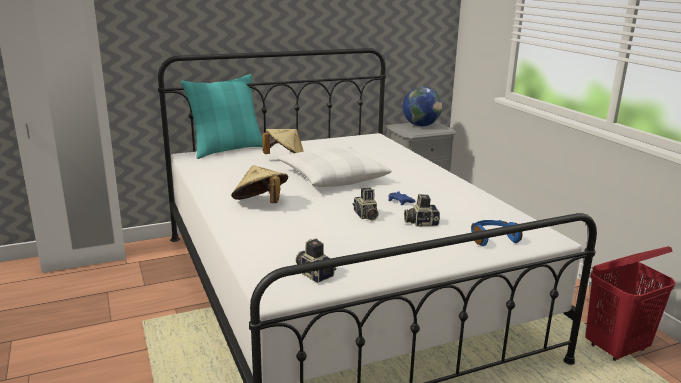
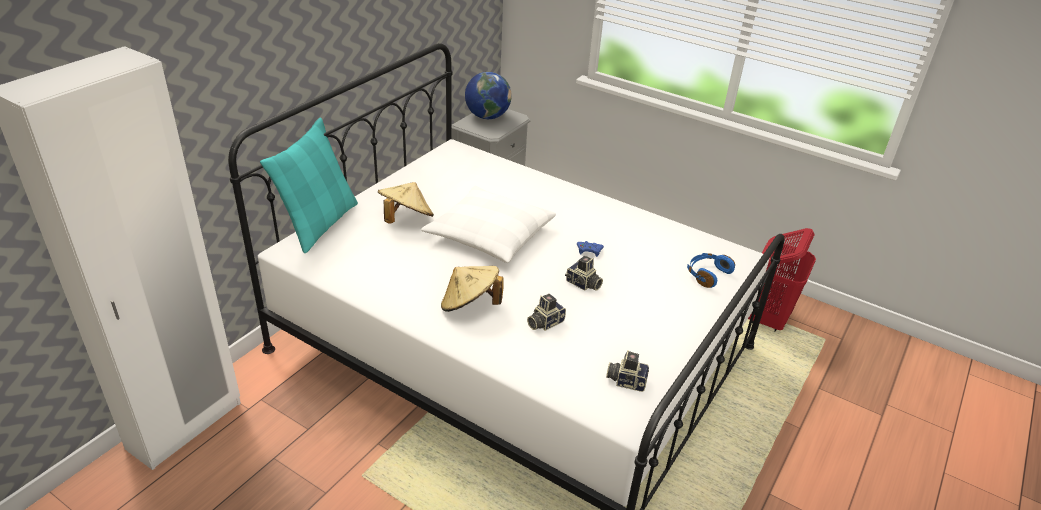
camera: 35 degrees left, 15 degrees up
(420, 223) = (636, 275): camera -> camera (544, 322)

